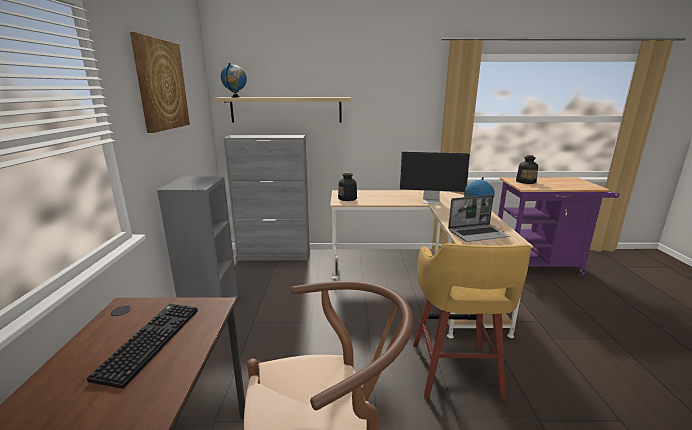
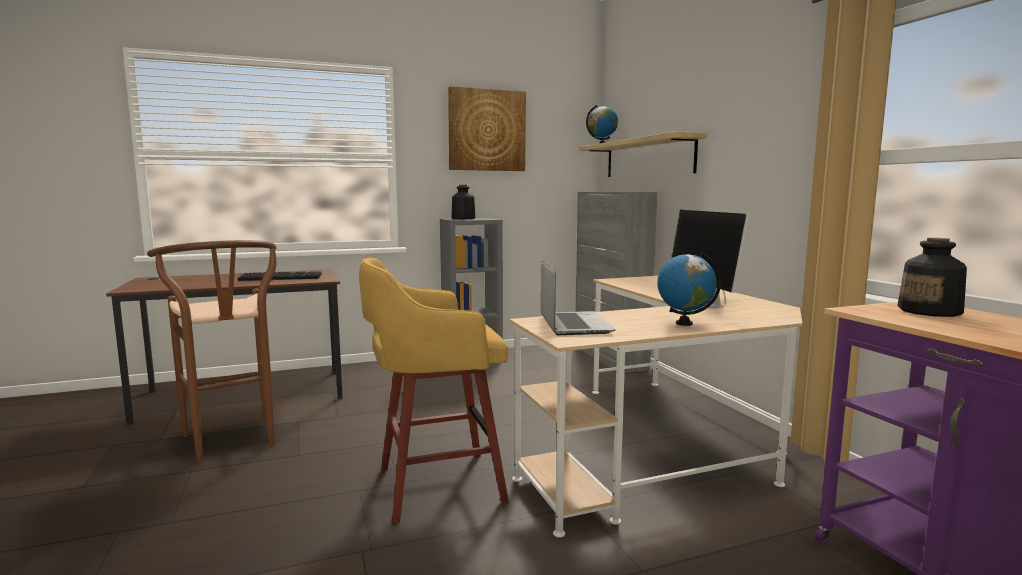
camera: 70 degrees right, 10 degrees down
(347, 198) = (634, 281): bottle -> bottle (463, 218)
(478, 234) = (573, 324): laptop -> laptop turned 150 degrees counterclockwise

